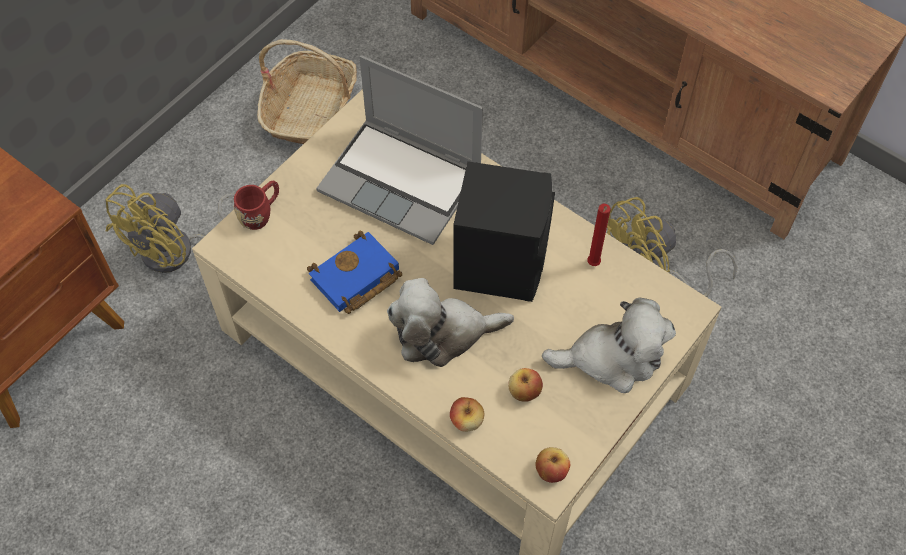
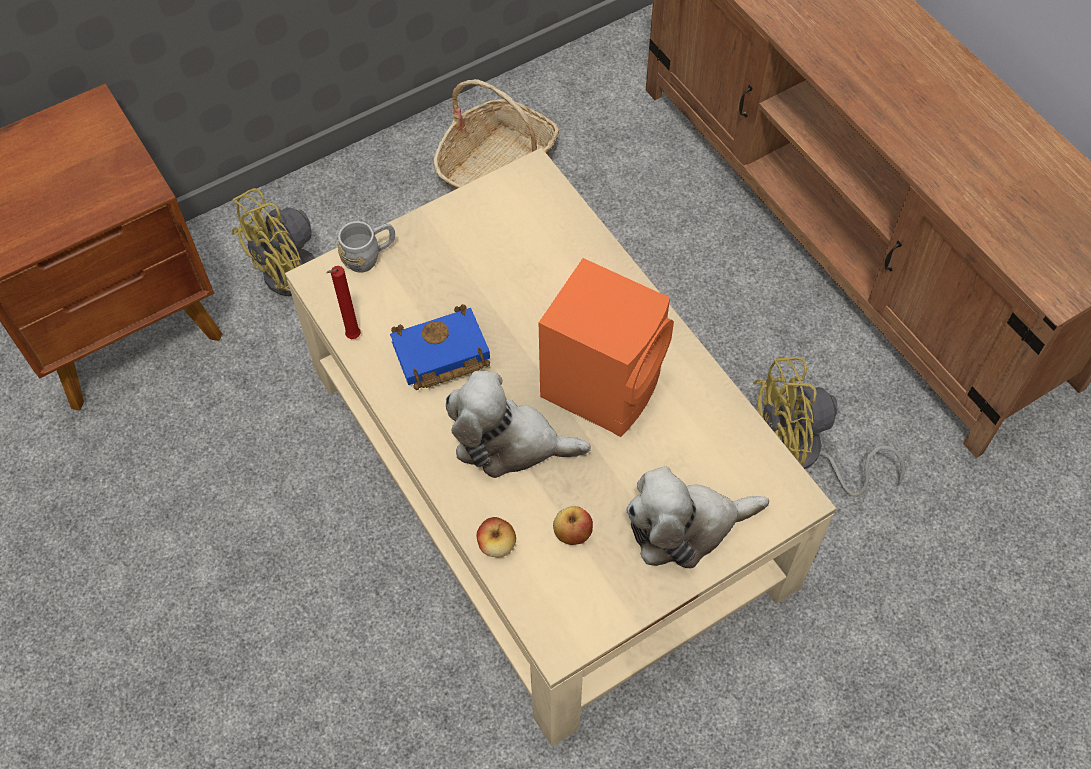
camera: 20 degrees right, 0 degrees up
(261, 213) = (369, 257): red mug -> grey mug
(403, 182) = (533, 265): laptop -> none
(500, 262) = (604, 383): black speaker -> orange speaker
(551, 471) = (567, 630): apple -> none
(592, 265) = (705, 417): red candle -> red candle (352, 338)
(612, 358) = (686, 527): plush toy -> plush toy turned 150 degrees clockwise

